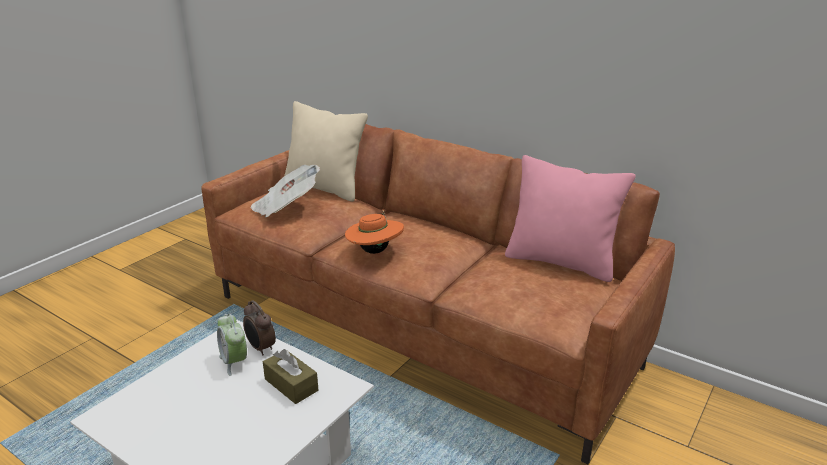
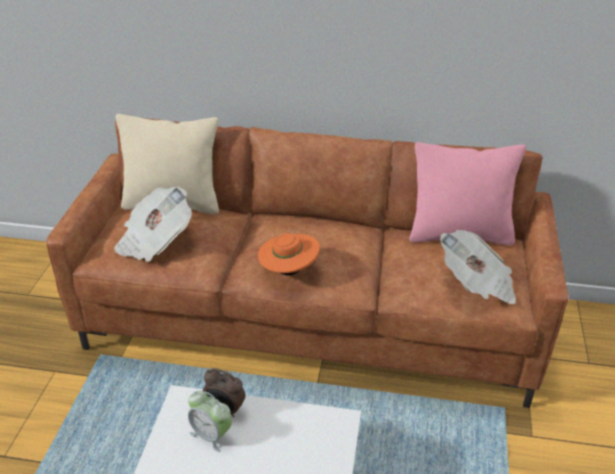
camera: 25 degrees left, 10 degrees up
(291, 385) = (287, 439): brown tissue box -> none
(542, 302) = (476, 284): none -> newspaper

